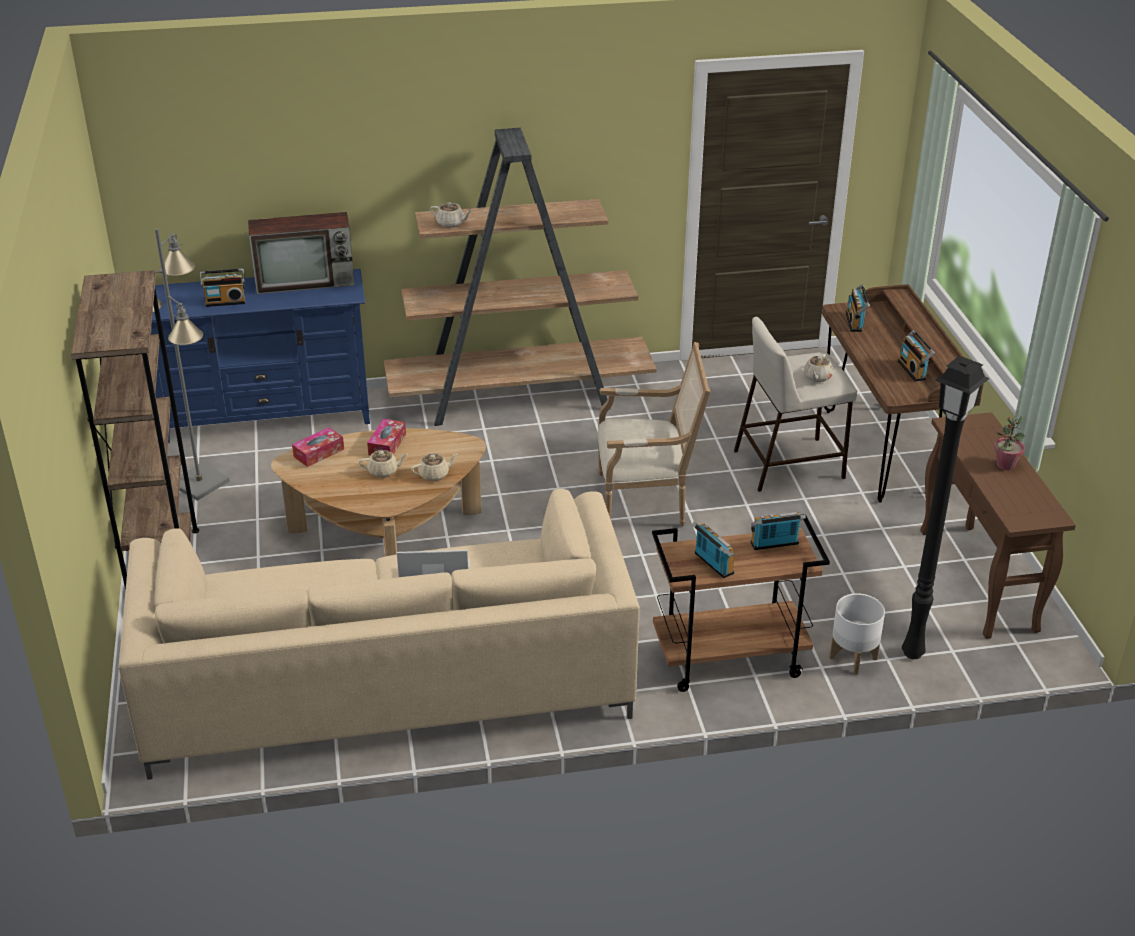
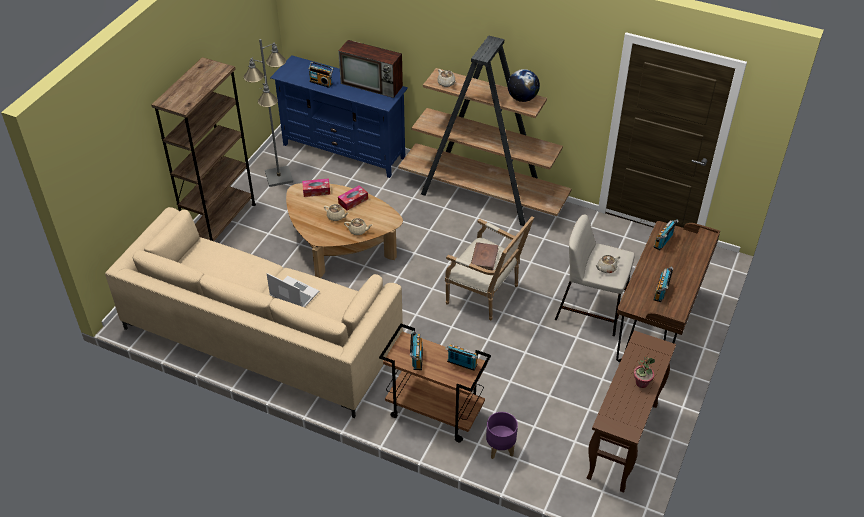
camera: 35 degrees right, 10 degrees up
(569, 208) = (522, 98): none -> globe
(639, 437) = (484, 258): none -> brown book
(853, 658) = (500, 448): white planter -> purple planter
(913, 654) = (535, 464): black floor lamp -> none

